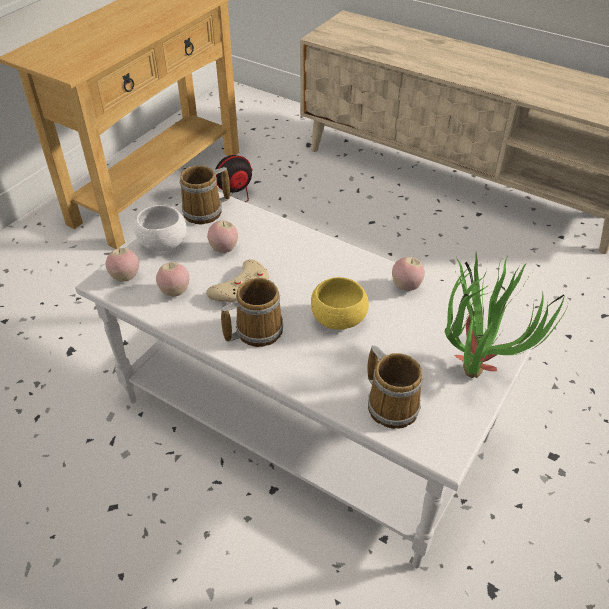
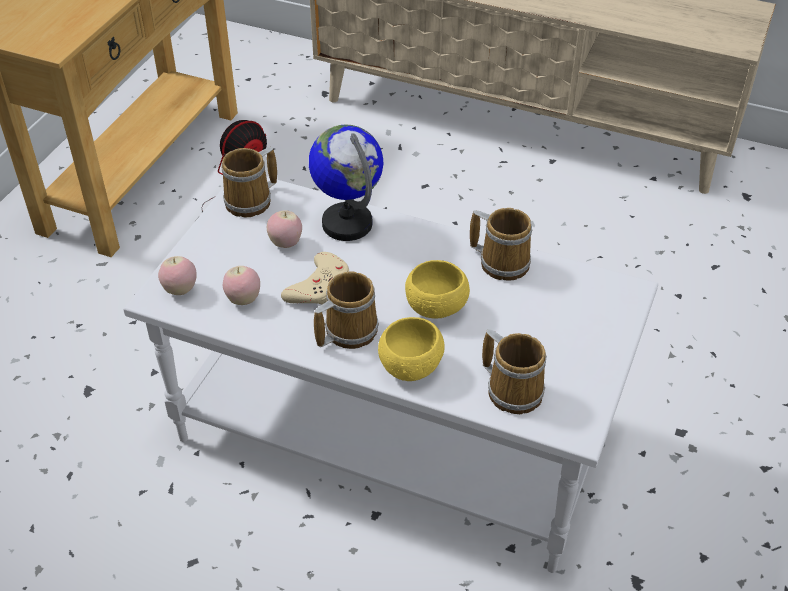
camera: 10 degrees left, 0 degrees up
(163, 244) = (213, 246): white bowl -> none
(280, 238) = (347, 223): none -> globe
(303, 370) = (410, 367): none -> yellow bowl
(406, 286) = (502, 261): apple -> mug
(478, 363) = (595, 335): potted plant -> none

